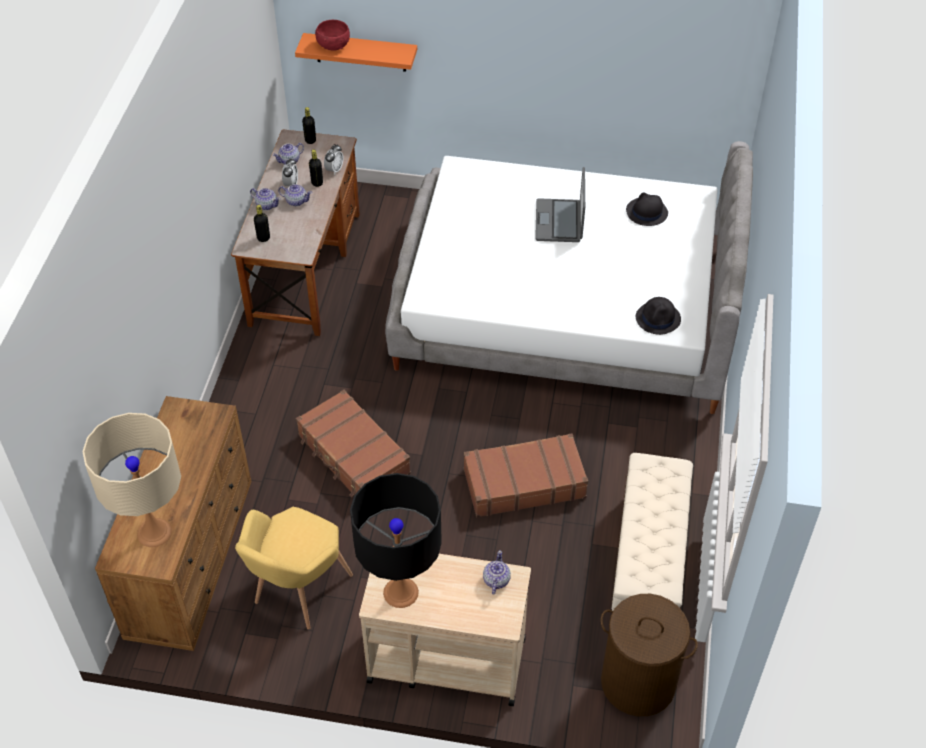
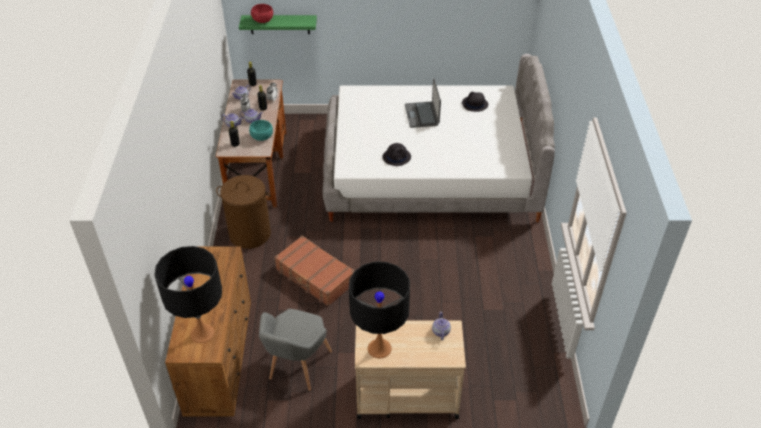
camera: 10 degrees left, 5 degrees down
(154, 532) = (202, 333): beige table lamp -> black table lamp
(297, 593) = (296, 368): yellow armchair -> grey armchair
(305, 231) = (262, 137): none -> turquoise bowl
(360, 52) = (279, 24): orange shelf -> green shelf
(523, 483) = (430, 279): brown suitcase -> none
(637, 683) = (534, 391): brown laundry basket -> brown laundry basket (249, 234)
(647, 565) = (521, 318): beige bench -> none
(658, 318) = (499, 163): black hat -> black hat (397, 157)

